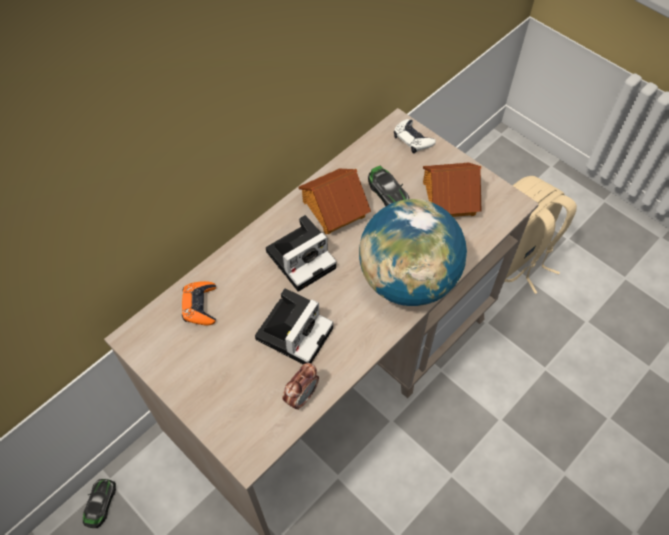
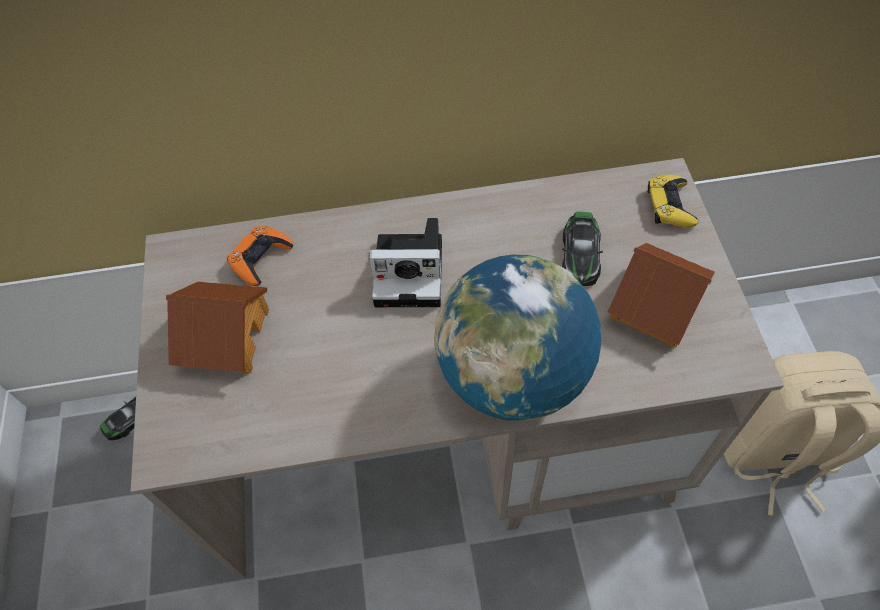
camera: 40 degrees right, 0 degrees up
(295, 331) = (332, 350): camera -> none
(301, 396) = (274, 429): alarm clock -> none
(333, 208) = (496, 235): toy house -> toy house (225, 336)
(413, 139) = (670, 206): white game controller -> yellow game controller

